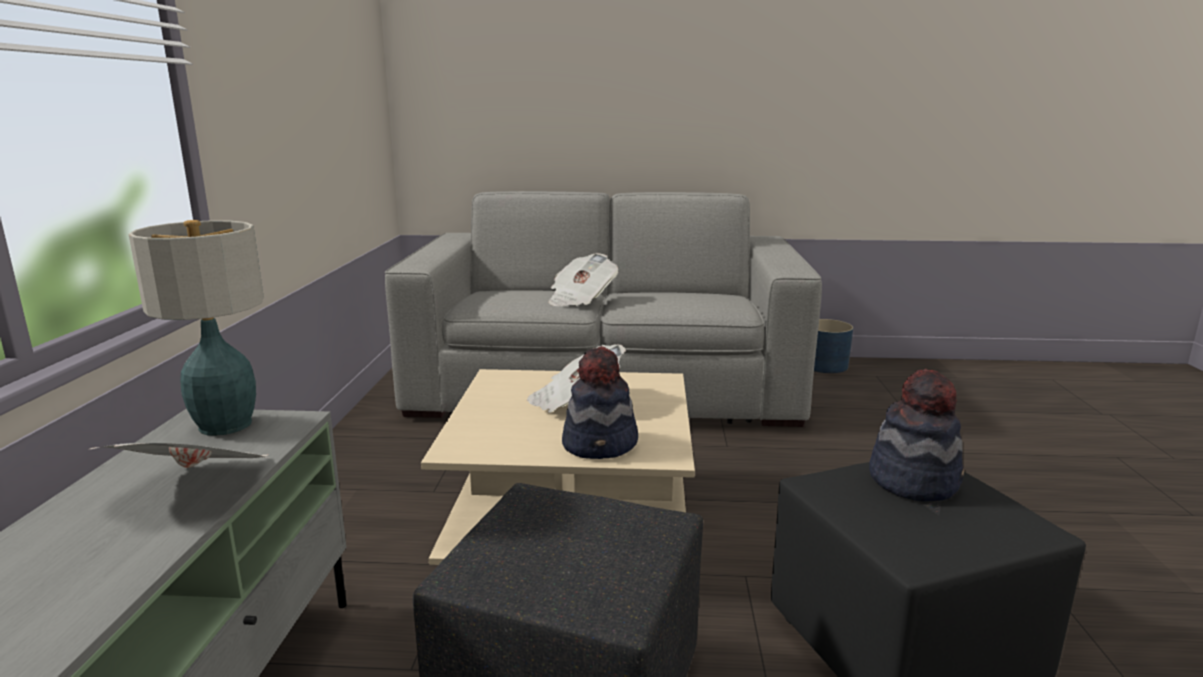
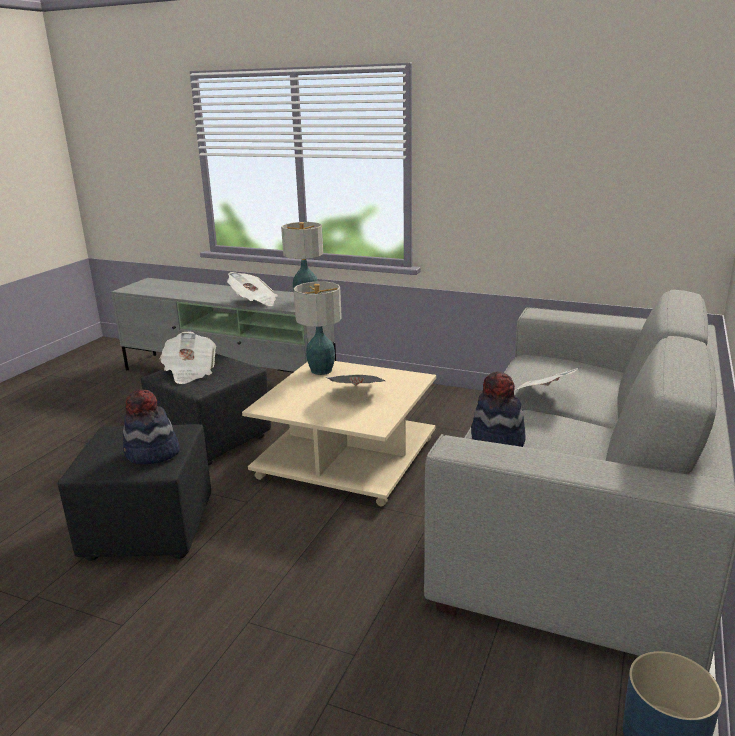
camera: 110 degrees right, 5 degrees up
(489, 440) = (322, 370): none -> table lamp
(584, 561) = (190, 372): none -> newspaper
(601, 444) = (292, 394): hat -> hat (497, 440)

